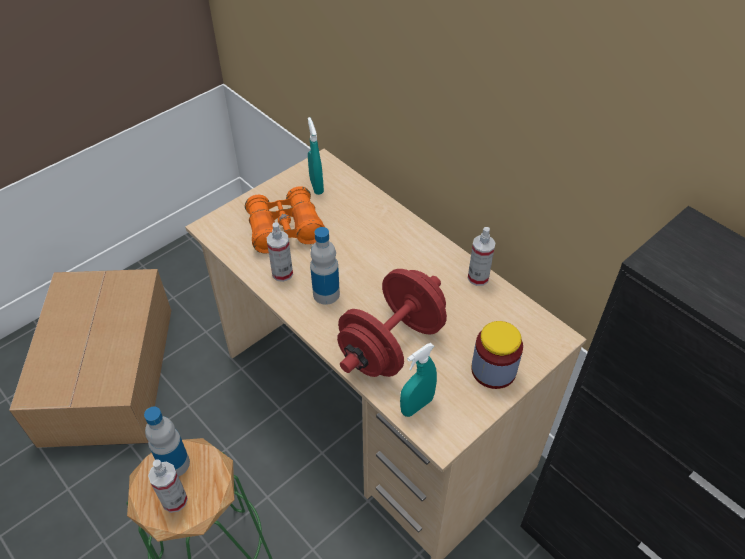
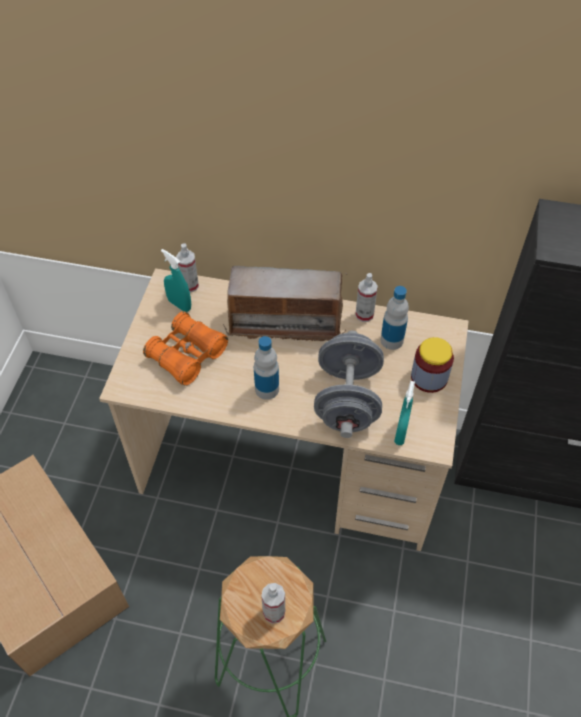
camera: 35 degrees left, 5 degrees up
(174, 464) = (249, 587): bottle -> bottle (391, 340)
(282, 273) = (218, 392): spray bottle -> spray bottle (190, 285)
(391, 344) = (347, 400): red dumbbell -> grey dumbbell
(395, 246) = (286, 322): none -> radio

